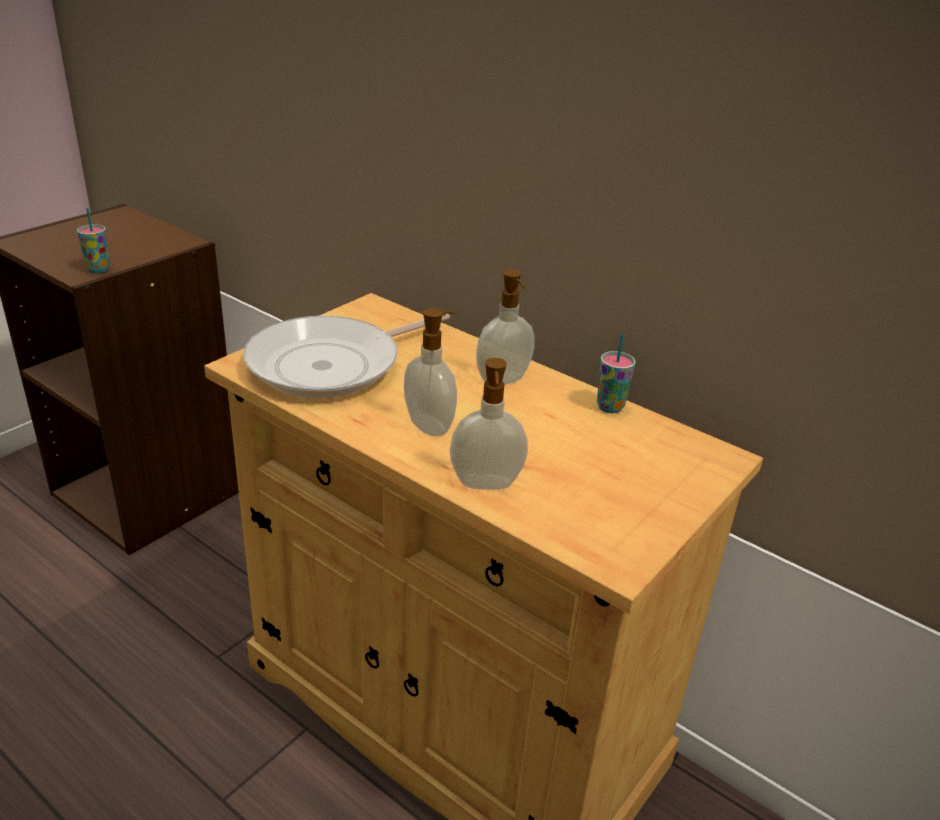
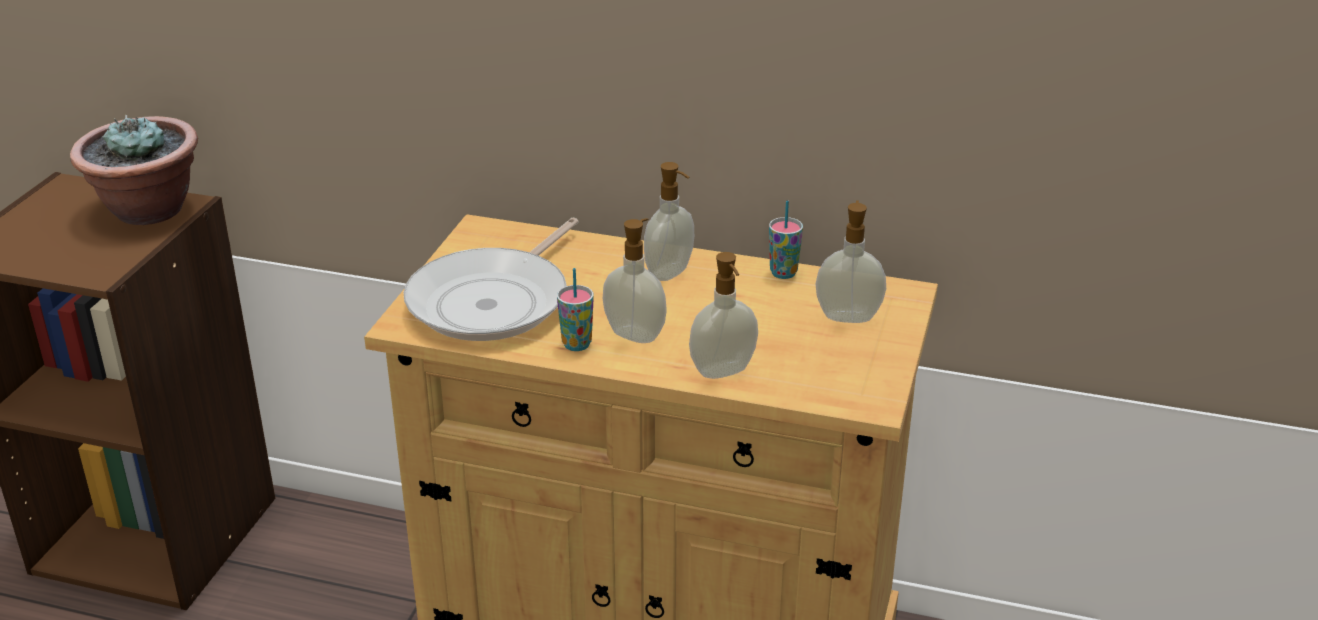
camera: 20 degrees left, 0 degrees up
(98, 269) = (117, 263): cup -> cup (576, 344)
(156, 240) = (147, 210): none -> potted plant
(648, 464) = (848, 316): none -> soap dispenser

